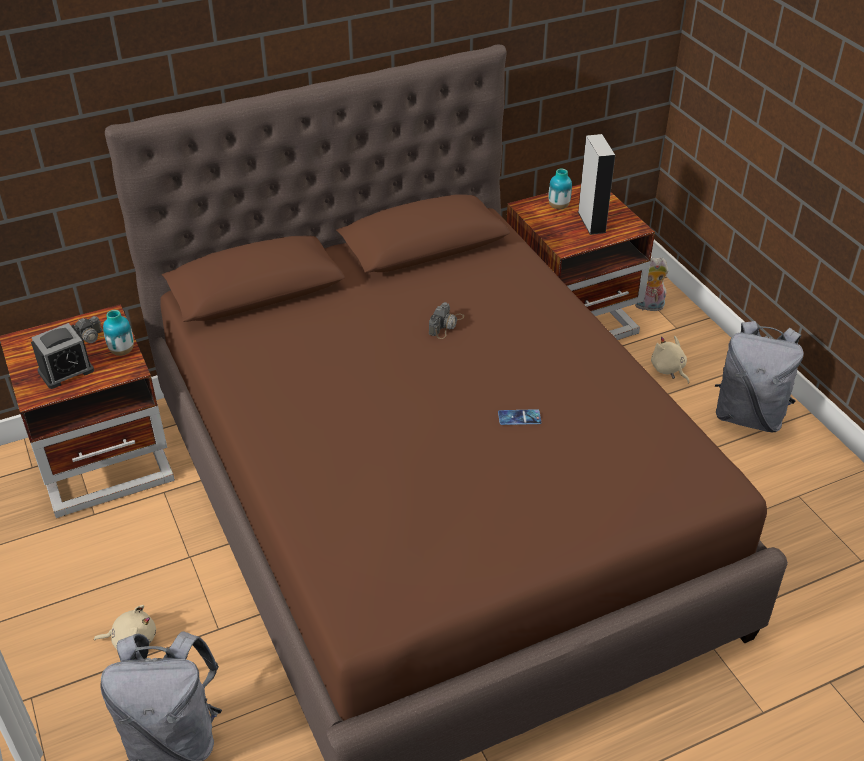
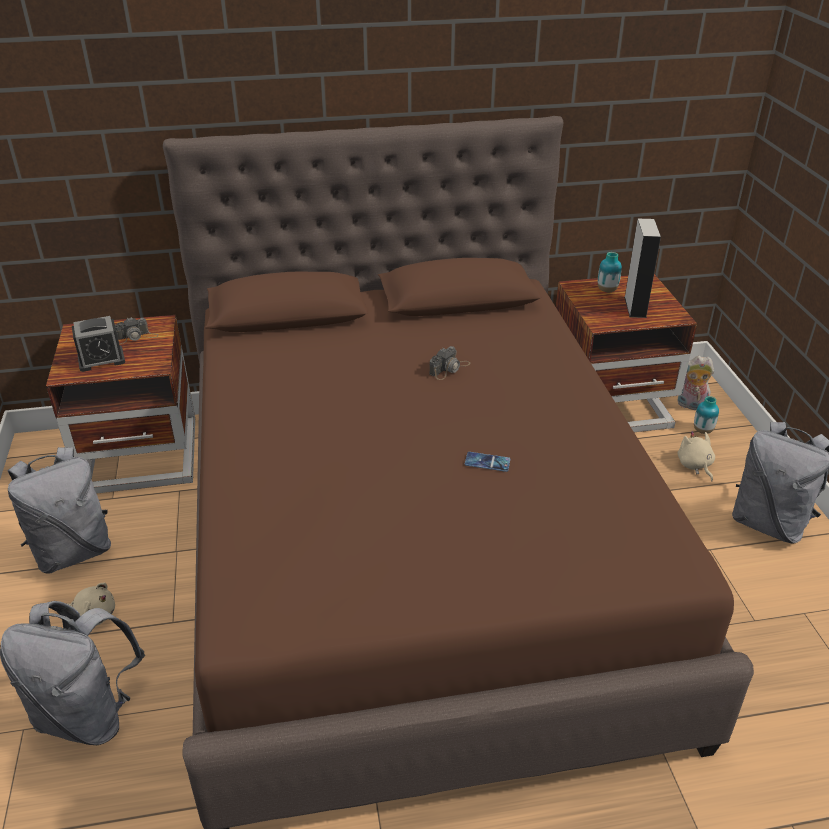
camera: 15 degrees right, 5 degrees down
(78, 579) = (73, 551): none -> grey backpack
(122, 351) = (156, 351): vase -> vase (702, 430)

